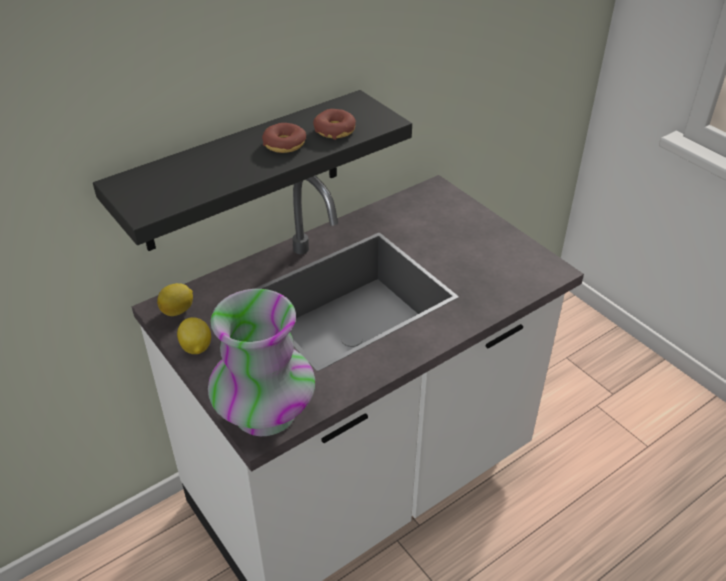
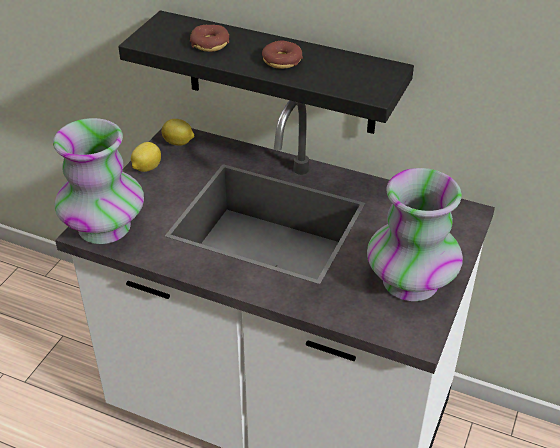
camera: 60 degrees right, 0 degrees up
(334, 130) = (328, 75): donut -> donut (210, 44)
(490, 249) = (409, 282): none -> vase

